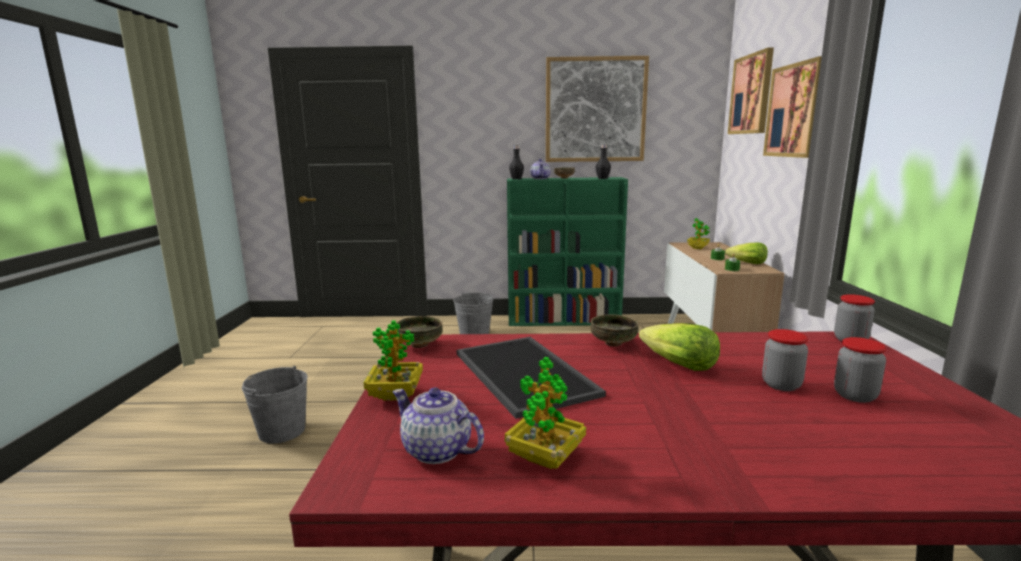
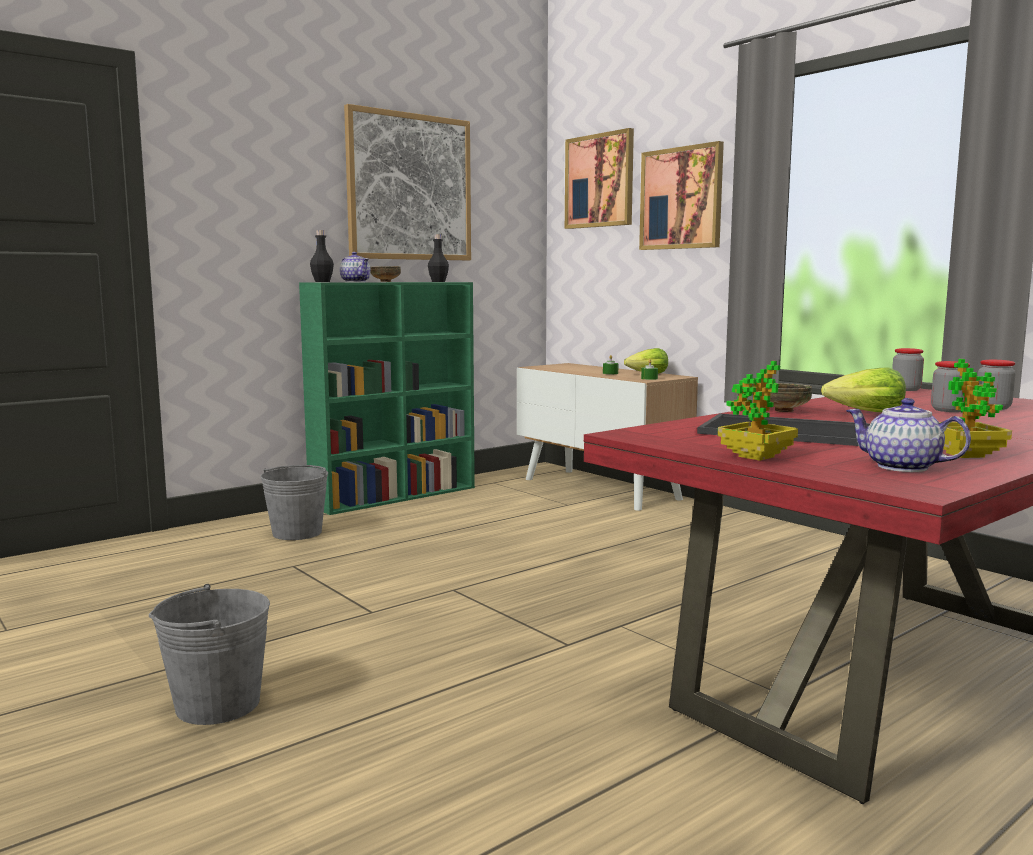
camera: 40 degrees left, 5 degrees down
(419, 345) = (638, 435): bowl -> none
(437, 451) = (903, 467): teapot -> teapot turned 45 degrees clockwise
(697, 248) = (564, 368): potted plant -> none

